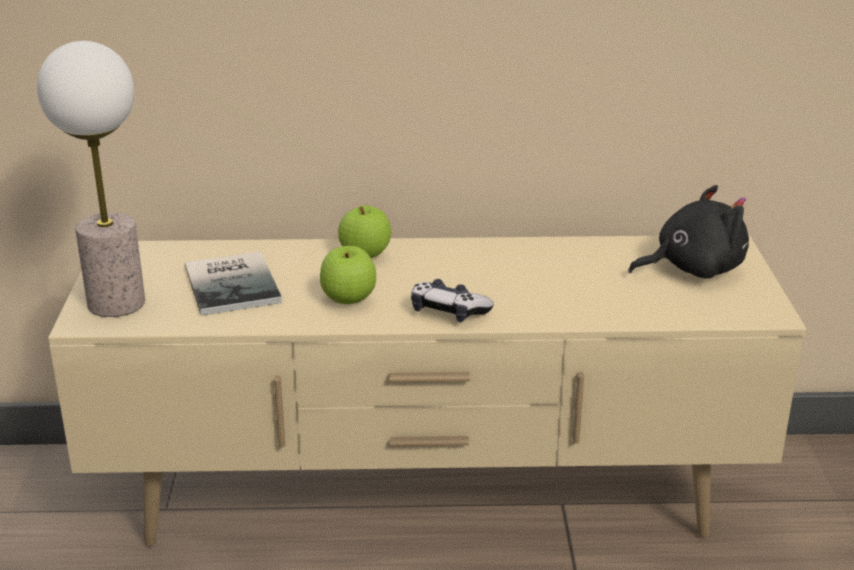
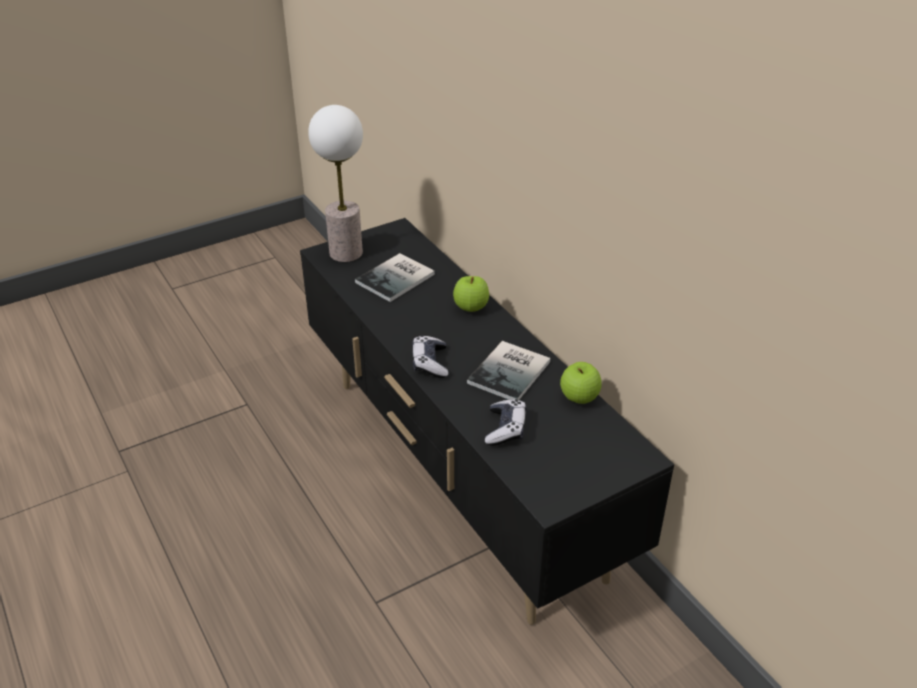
camera: 60 degrees right, 10 degrees up
(349, 300) = (412, 323): apple -> apple (579, 398)
(428, 503) = (460, 476): beige tv stand -> black tv stand
(520, 268) = (512, 372): none -> book
(622, 301) = (505, 429): none -> game controller
(693, 269) = (584, 449): black plush toy -> none

